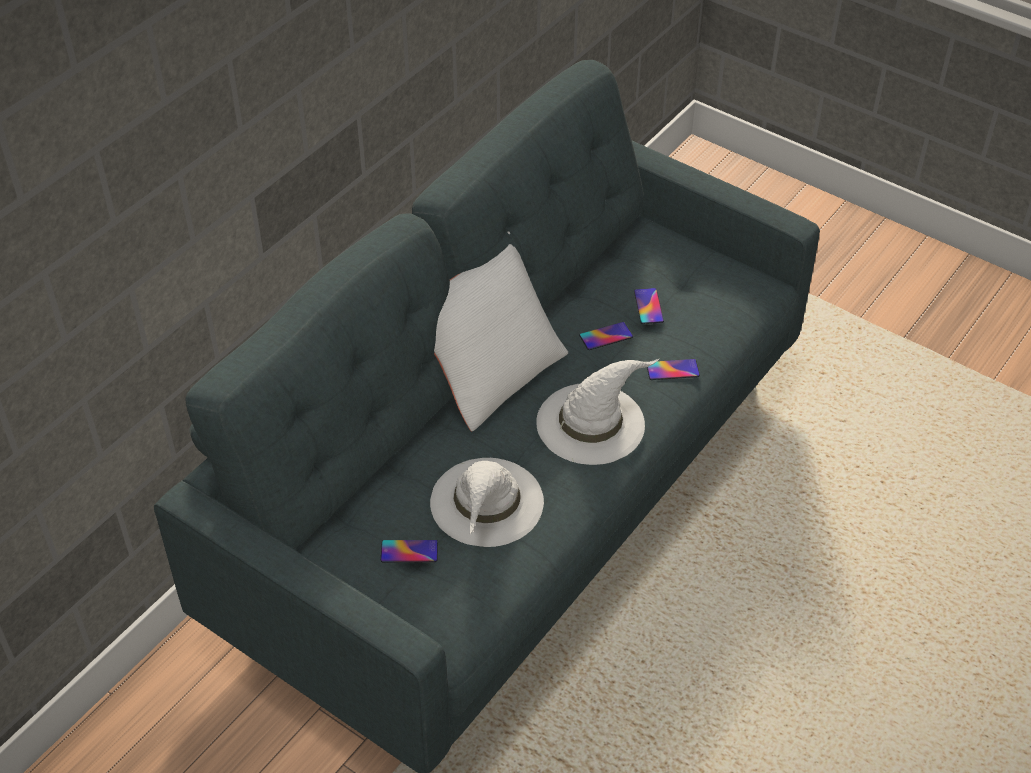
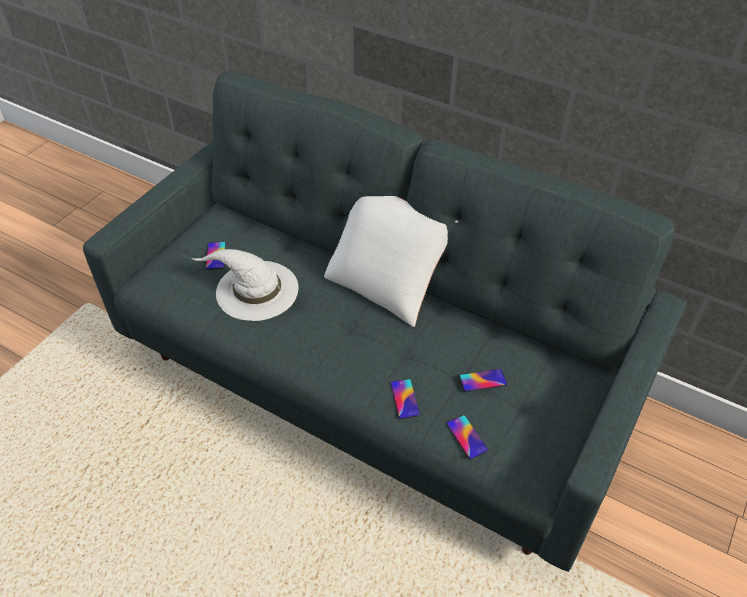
camera: 85 degrees right, 0 degrees up
(592, 422) = (338, 345): white hat -> none
(606, 336) = (438, 351): phone -> phone (466, 437)

